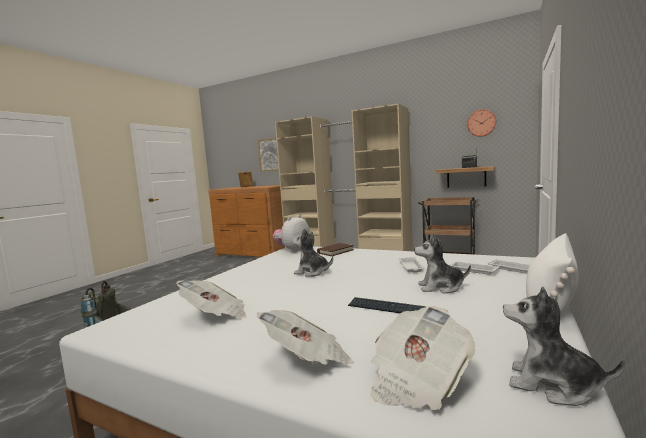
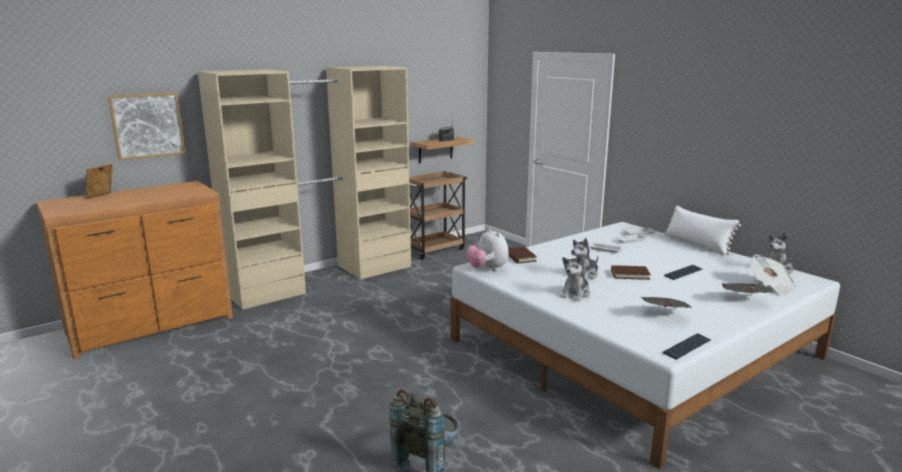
camera: 65 degrees left, 10 degrees up
(115, 337) = (687, 347): none -> keyboard
(339, 286) = (630, 274): none -> brown book
(440, 287) = (658, 255): plush toy -> plush toy (575, 294)
(481, 123) = (448, 90): wall clock -> none

